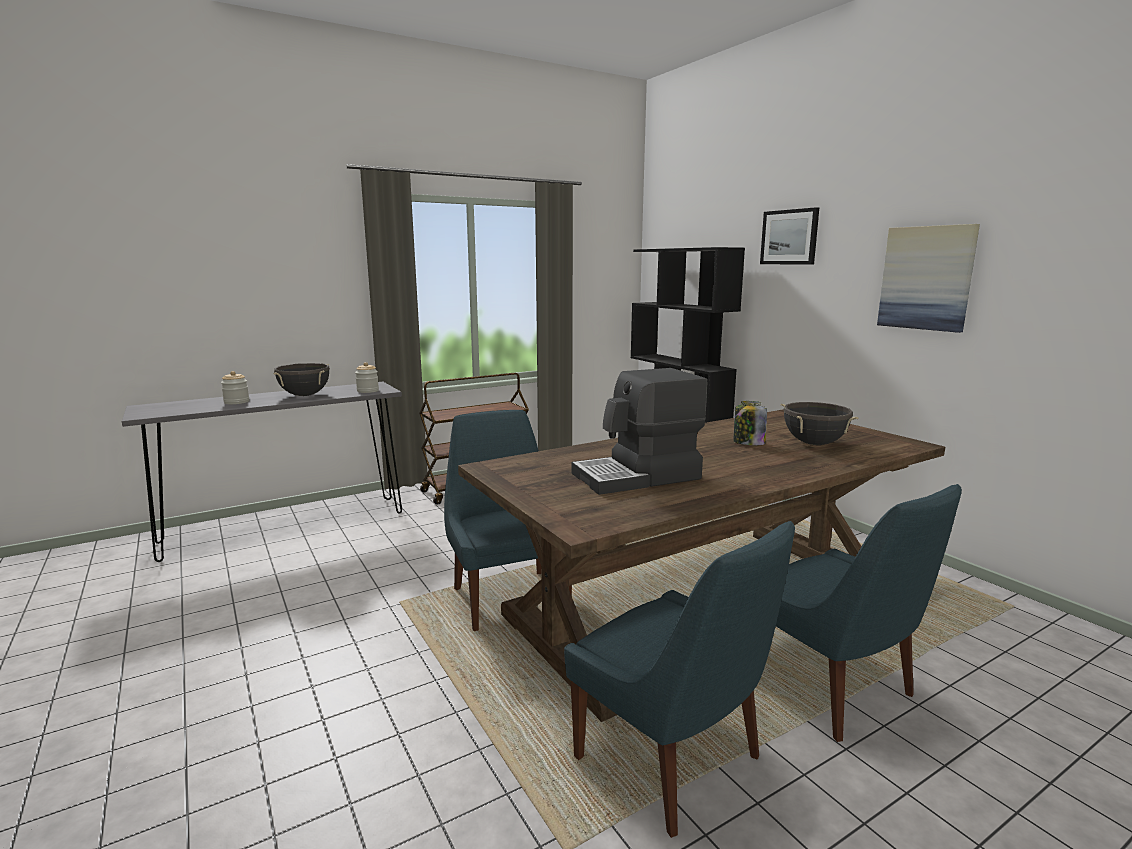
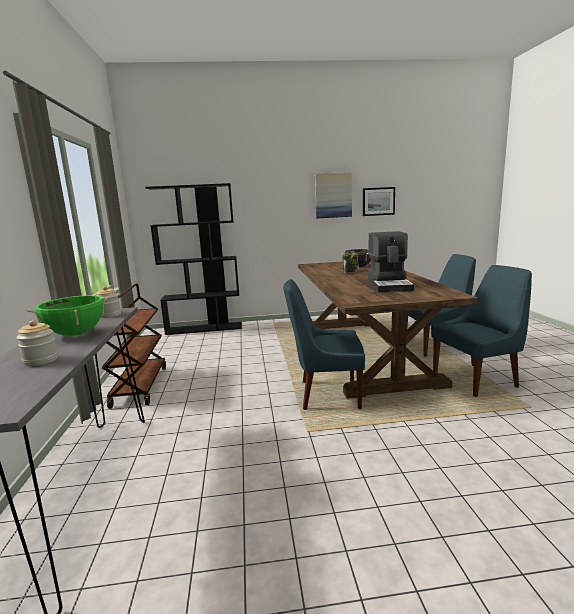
camera: 65 degrees left, 0 degrees up
(304, 395) = (76, 334): black cooking pot -> green cooking pot
(789, 237) = (257, 178): picture -> picture (378, 201)

